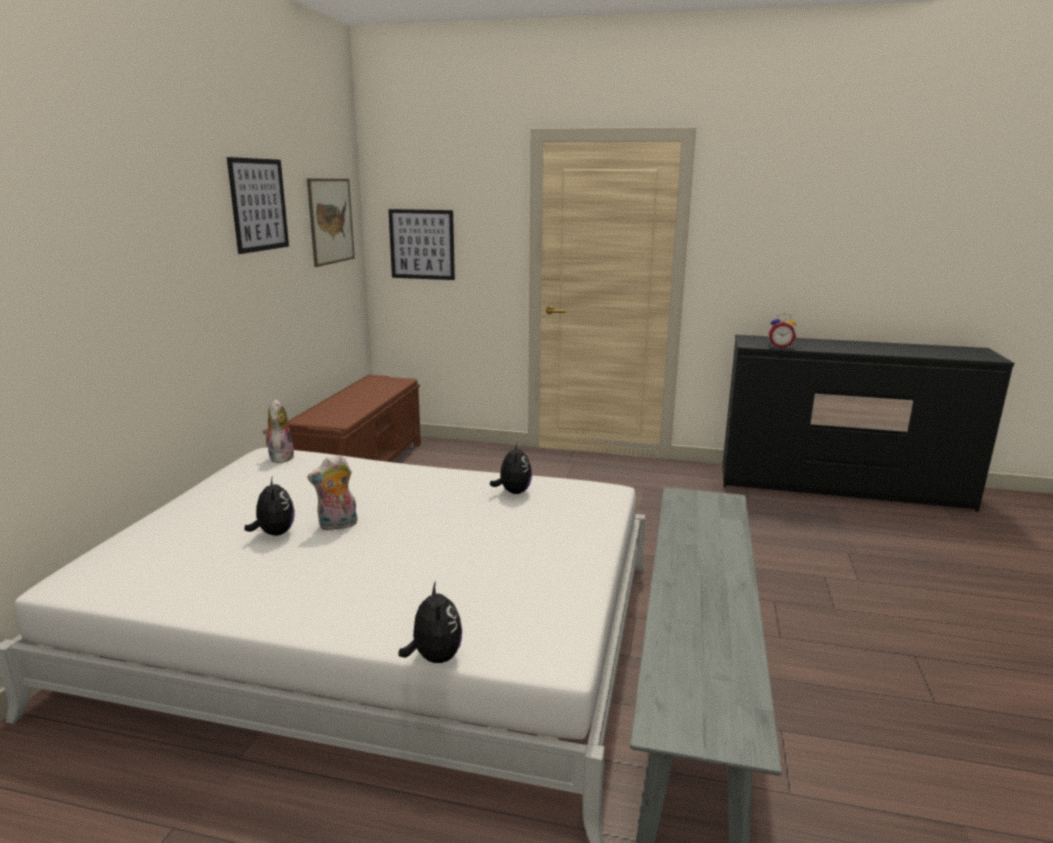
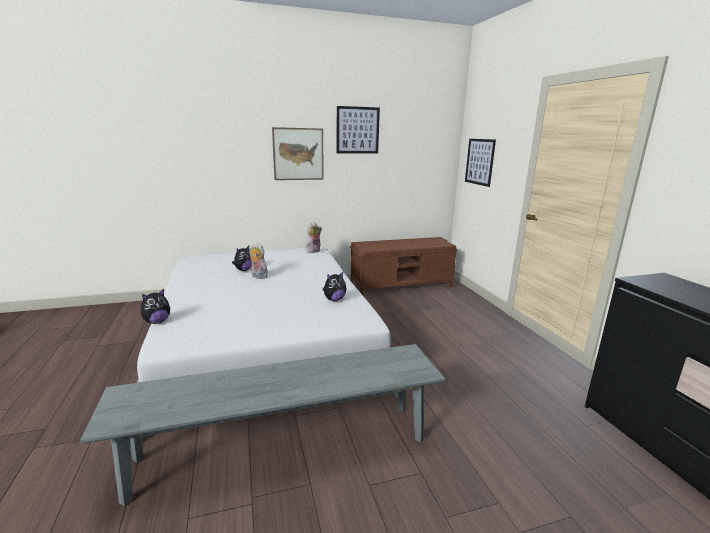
camera: 60 degrees right, 0 degrees up
(331, 221) = (423, 143): picture -> picture (298, 154)
(780, 346) = (667, 291): alarm clock -> none

